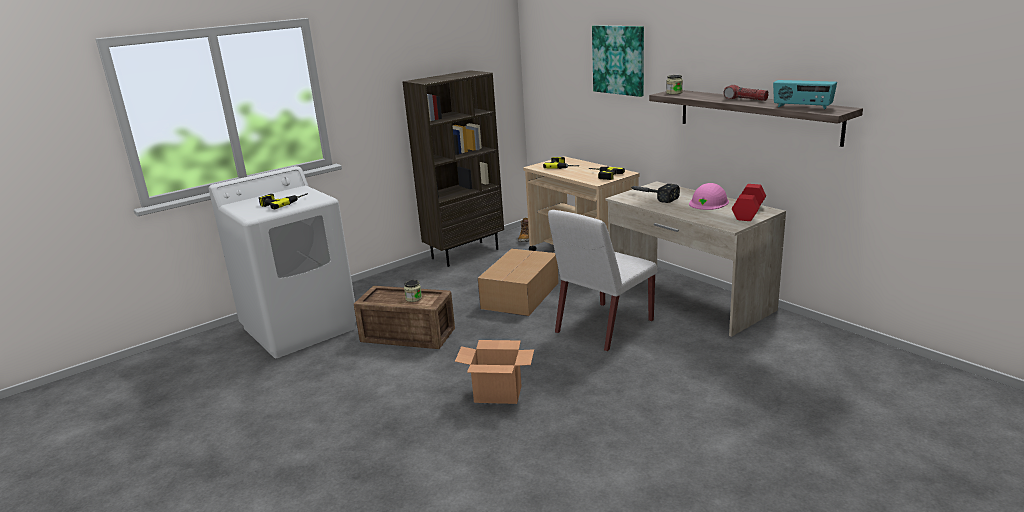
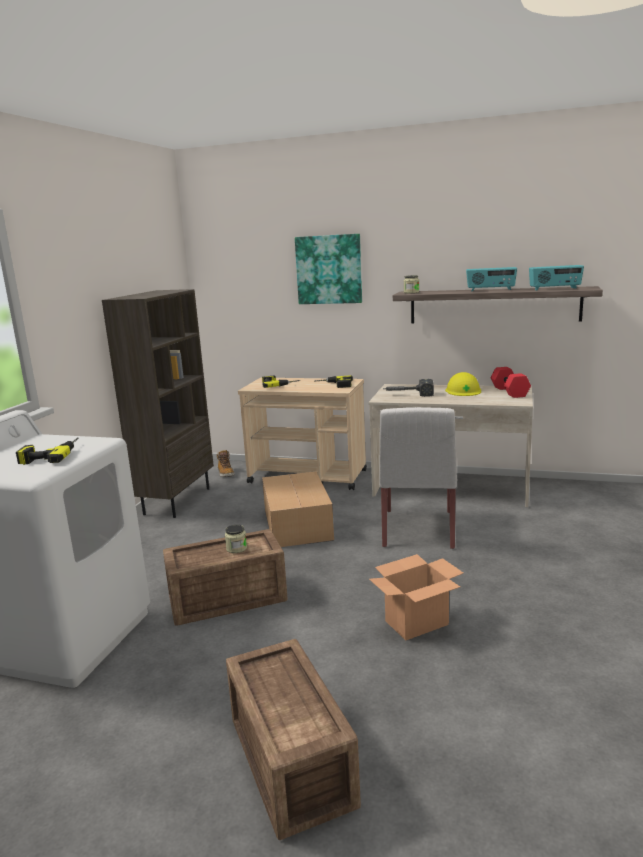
camera: 35 degrees left, 5 degrees down
(324, 439) = (292, 758): none -> crate
(708, 202) = (463, 390): pink hard hat -> yellow hard hat
(745, 99) = (490, 290): flashlight -> radio

